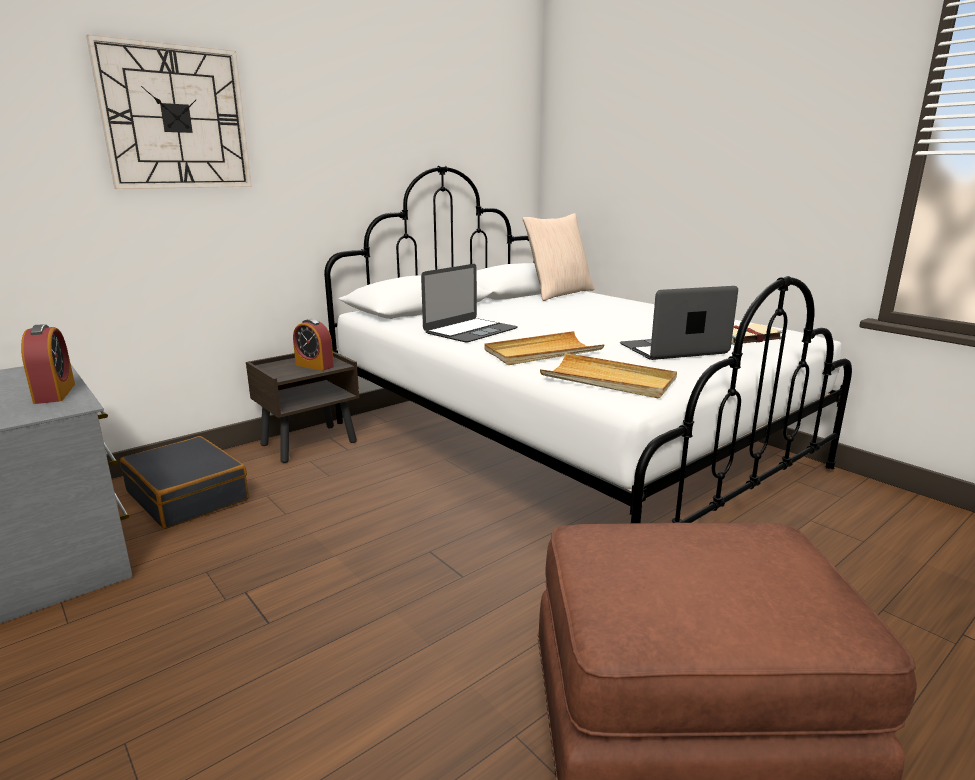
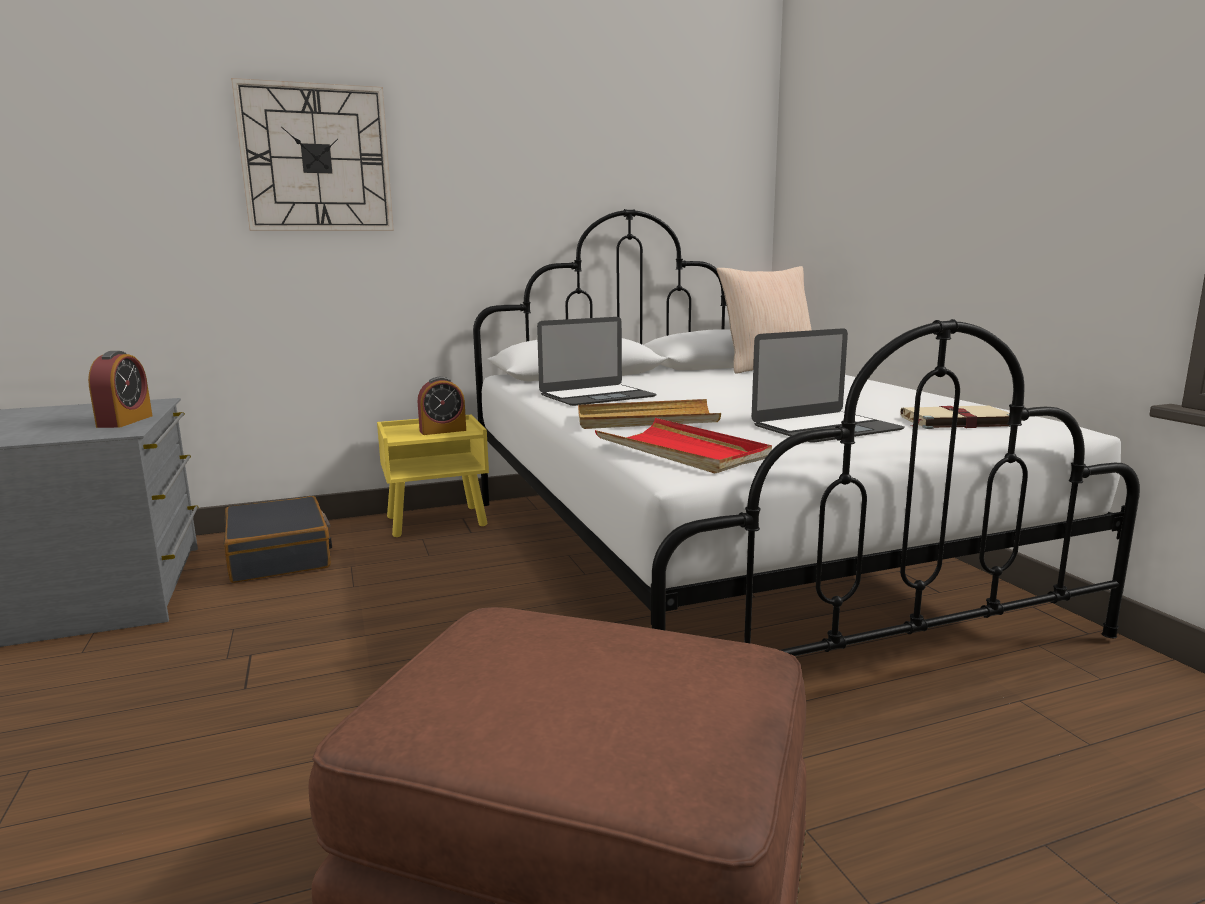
camera: 20 degrees right, 5 degrees down
(309, 443) = (437, 521): brown nightstand -> yellow nightstand
(314, 366) = (443, 431): alarm clock -> alarm clock turned 75 degrees counterclockwise
(608, 380) = (682, 451): beige tray -> red tray
(673, 349) = (826, 427): laptop -> laptop turned 150 degrees clockwise

